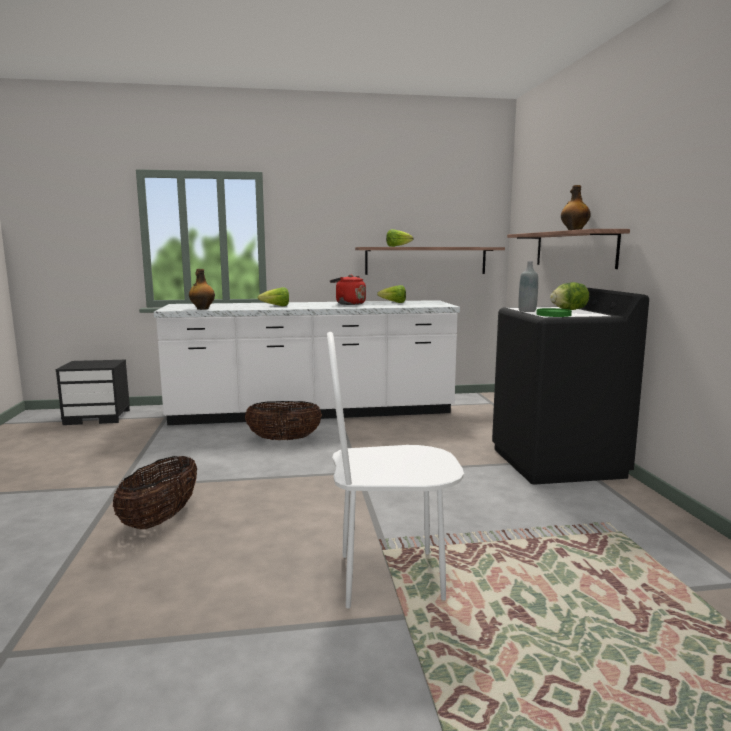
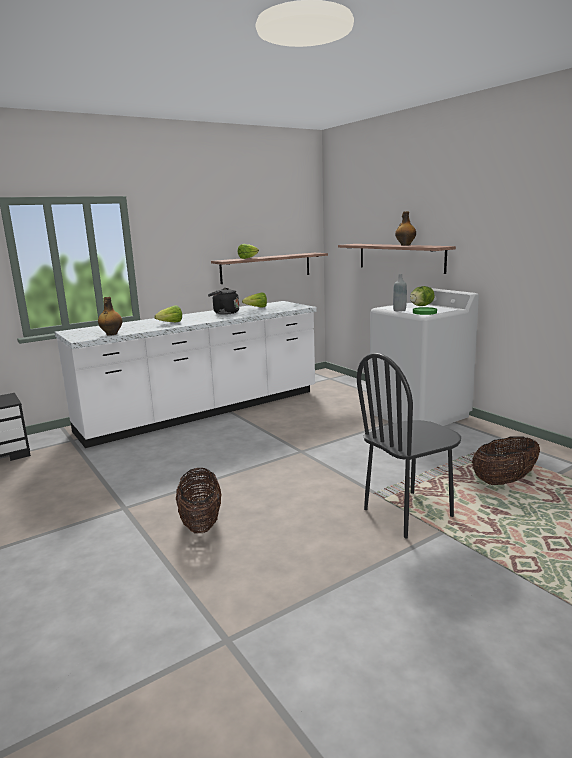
camera: 25 degrees left, 5 degrees up
(284, 439) = (210, 438): basket -> basket (504, 481)
(348, 304) = (224, 313): red kettle -> black kettle
(390, 577) = (408, 513): white chair -> black chair
(557, 462) = (419, 415): black washing machine -> white washing machine

